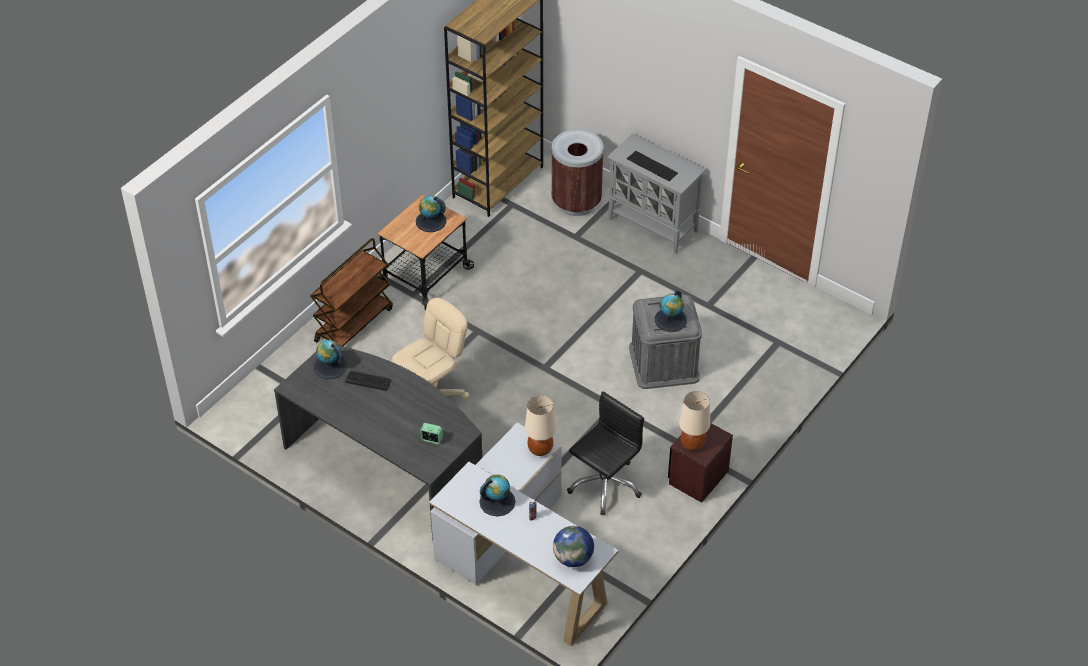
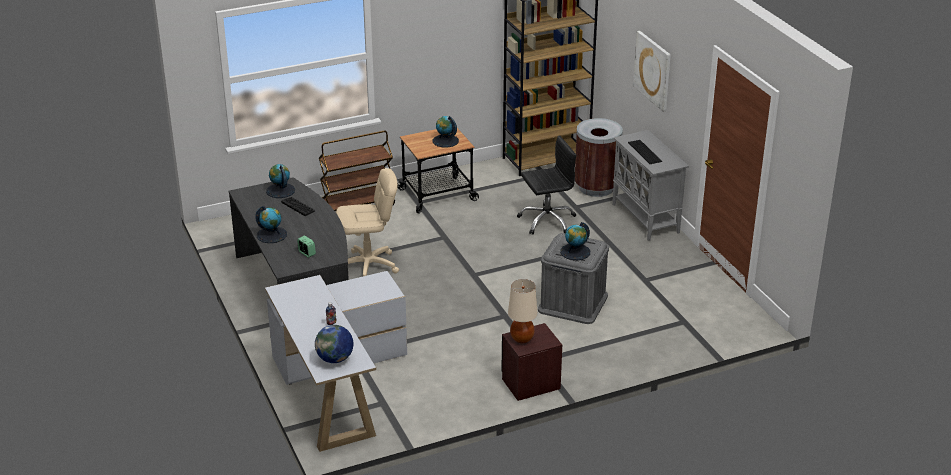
camera: 30 degrees right, 15 degrees down
(497, 501) = (314, 305): globe -> globe (271, 235)
(540, 449) = (387, 292): beige table lamp -> none
(604, 484) = (449, 361): black office chair -> black office chair (547, 221)
(634, 75) = (653, 70): none -> picture

